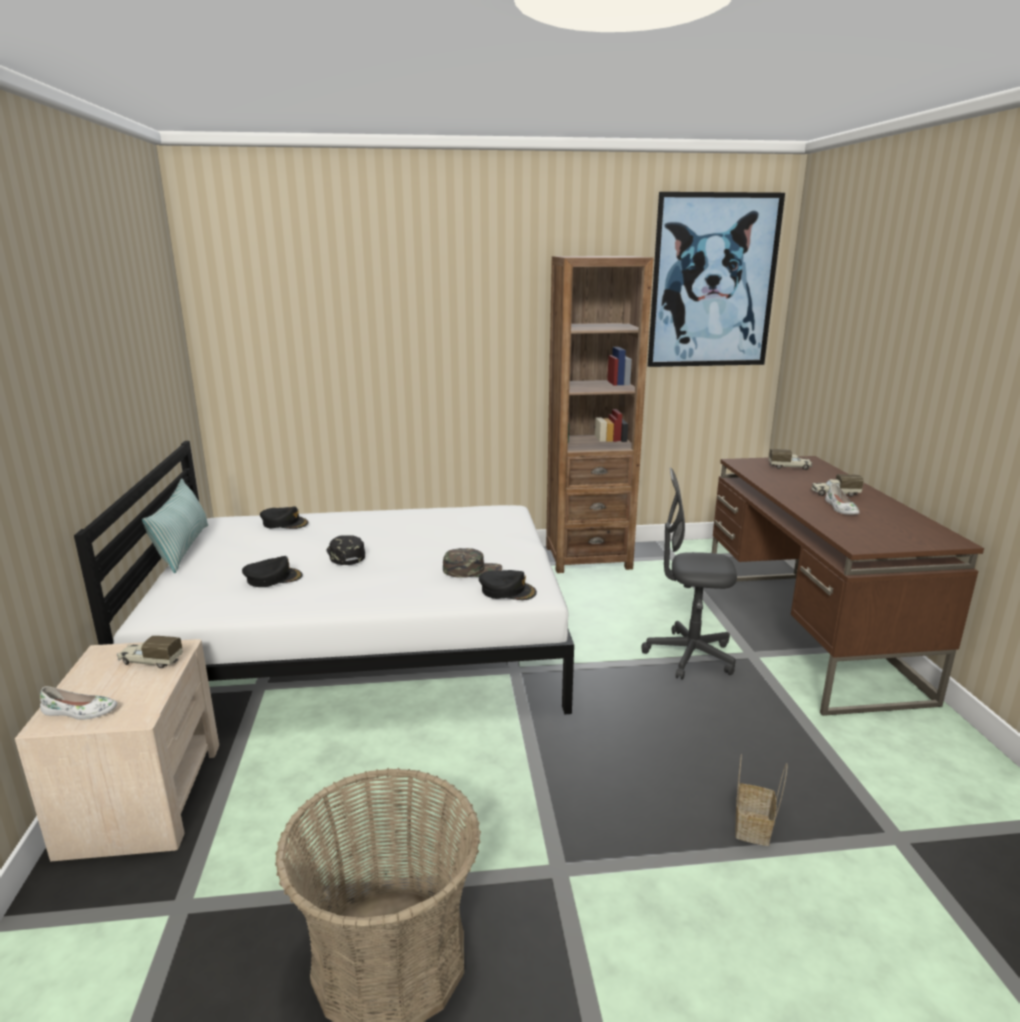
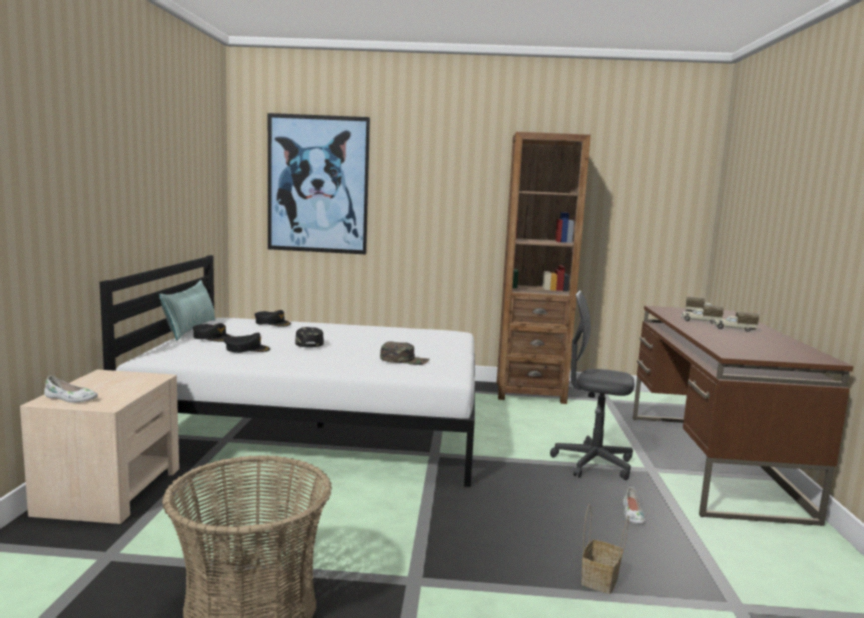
camera: 10 degrees right, 10 degrees down
(150, 661) = (133, 381): toy truck -> toy truck (700, 321)
(507, 591) = (426, 372): black cap -> black cap (212, 337)
(713, 282) = (650, 164): picture -> picture (318, 184)
(840, 508) = (732, 336): white shoe -> white shoe (632, 514)

